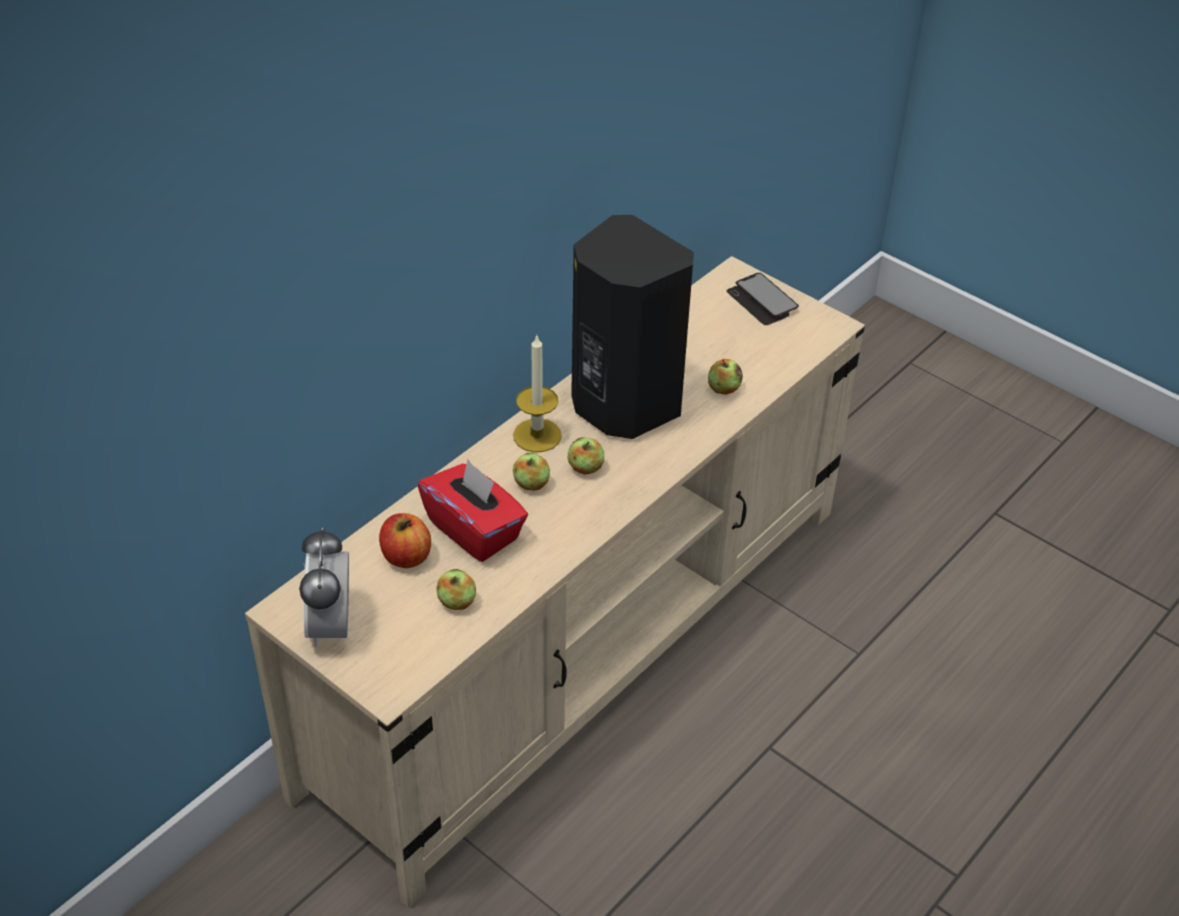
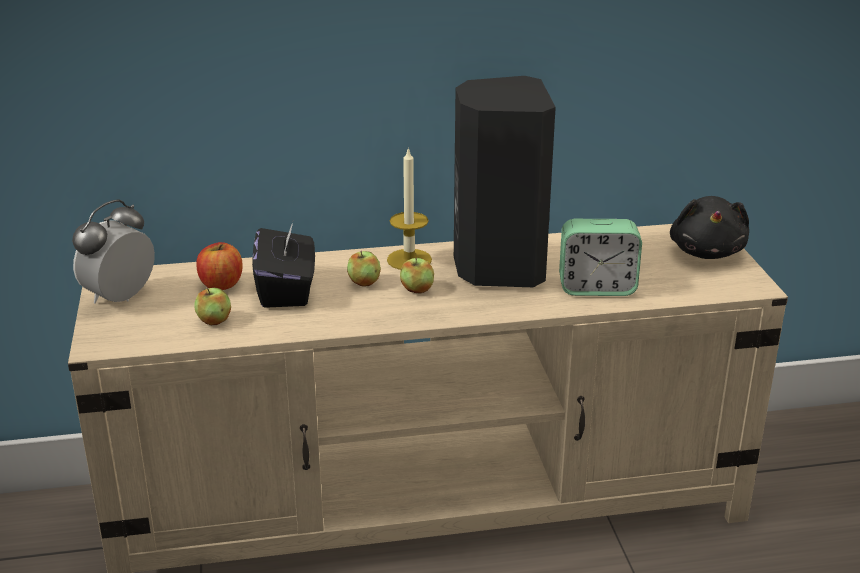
camera: 40 degrees right, 15 degrees down
(474, 530) = (286, 290): red tissue box -> black tissue box
(723, 388) = (597, 288): apple -> alarm clock
(762, 301) = (707, 251): phone -> black plush toy

